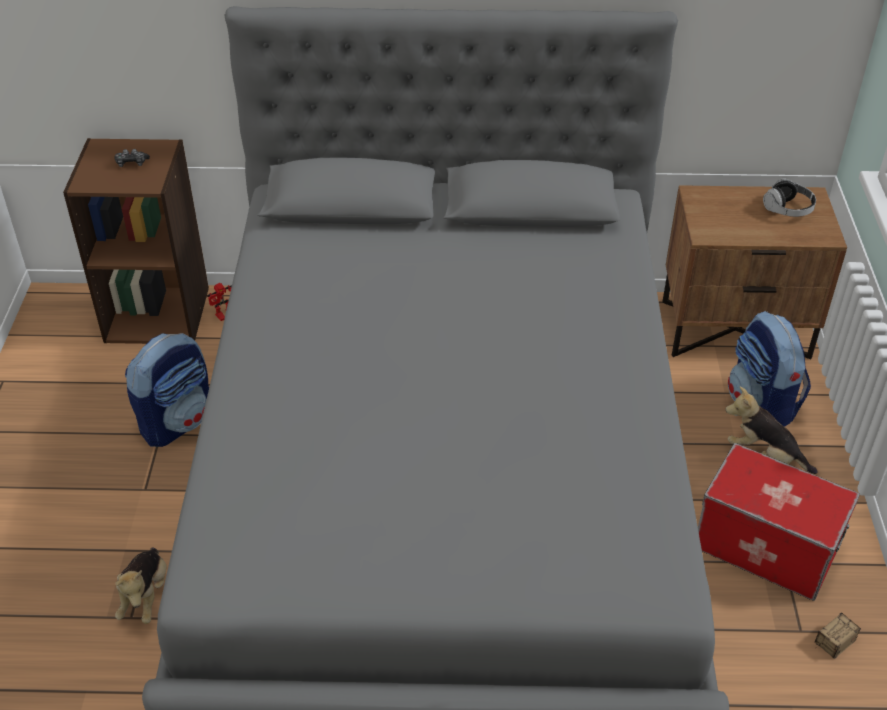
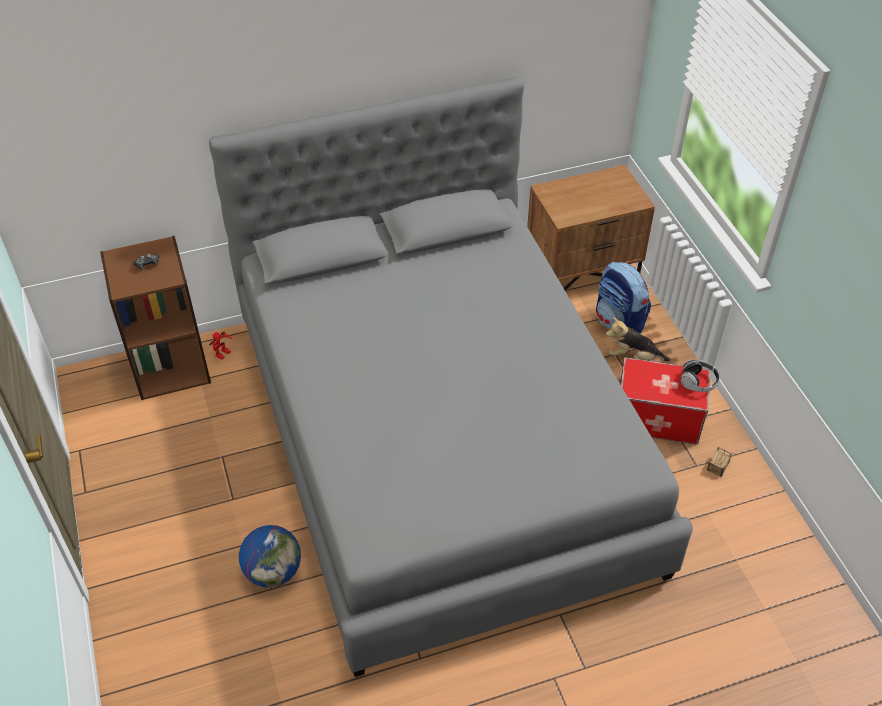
camera: 20 degrees left, 5 degrees up
(145, 596) = (273, 571): plush toy -> globe
(178, 421) = (230, 443): backpack -> none
(788, 209) = (608, 187): headphones -> headphones (698, 382)

